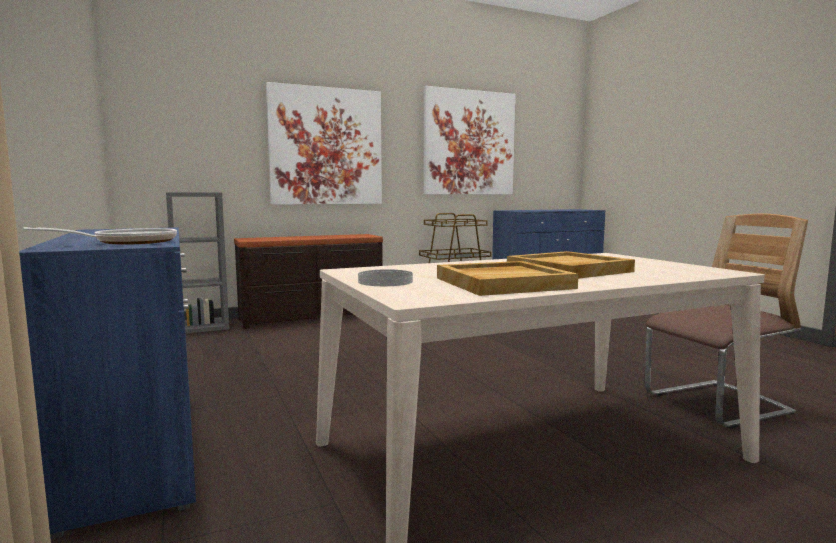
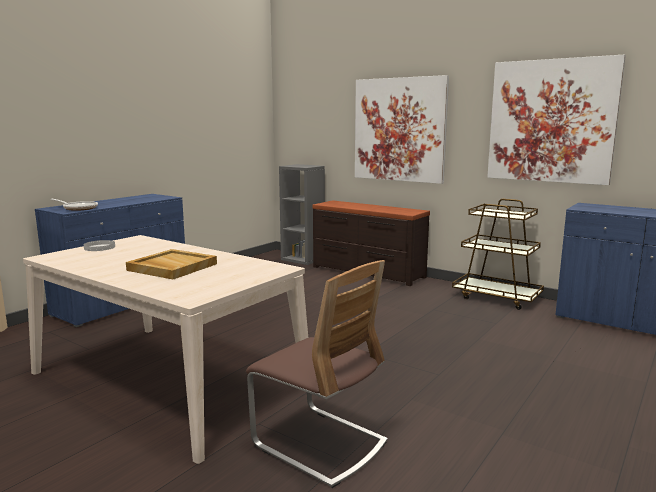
camera: 60 degrees right, 5 degrees up
(503, 283) = (104, 262): beige tray -> none

